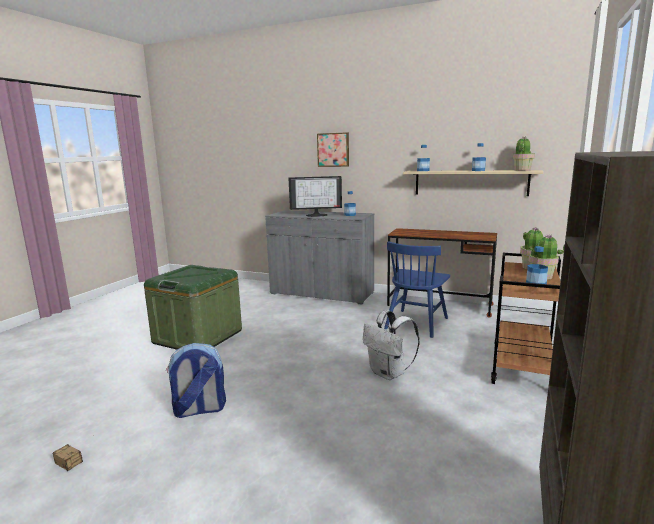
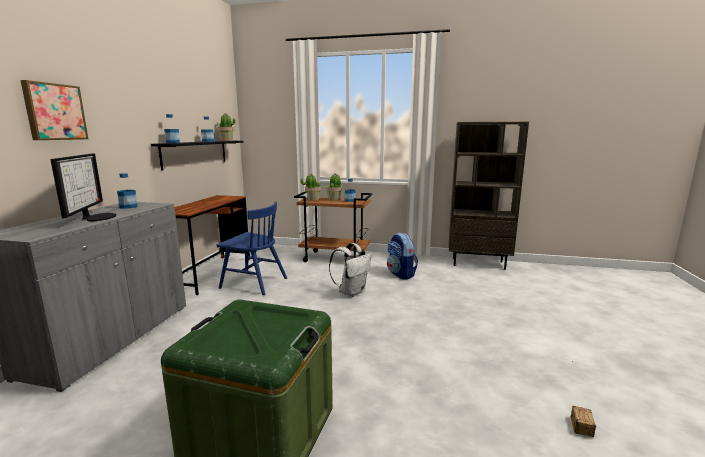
camera: 100 degrees left, 0 degrees up
(199, 410) = (449, 369): backpack -> backpack (401, 274)
(470, 182) = (195, 153): beige shelf -> black shelf

